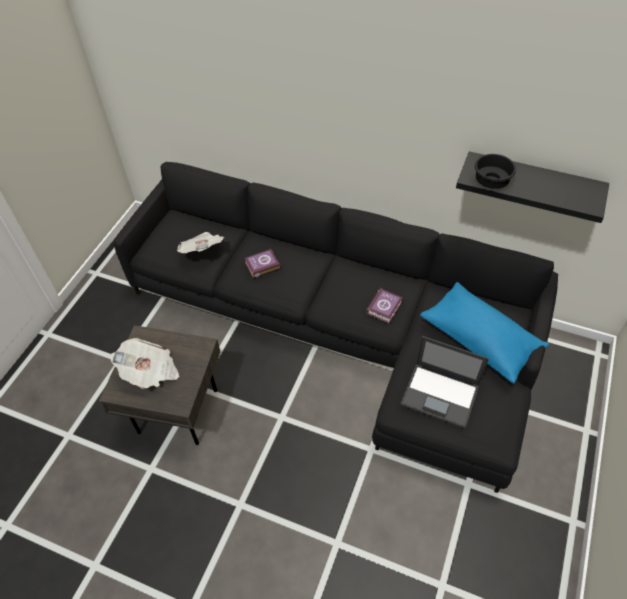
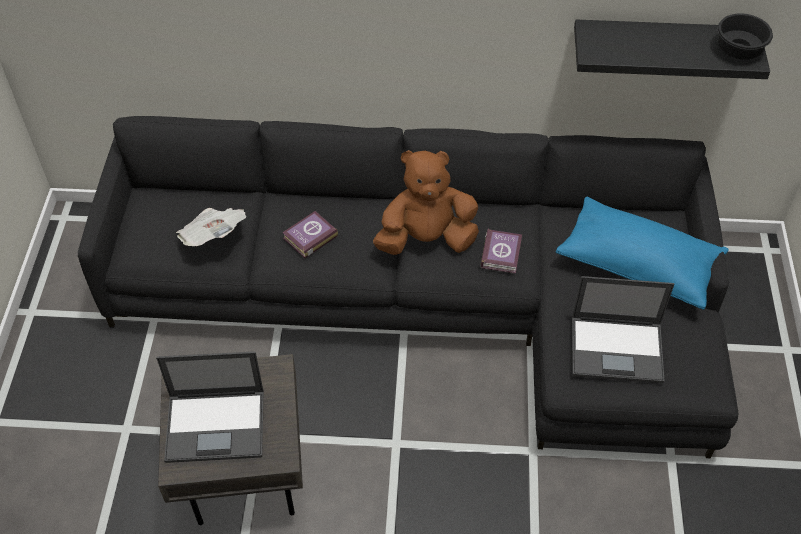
camera: 20 degrees left, 0 degrees up
(150, 372) = (217, 425): newspaper -> laptop
(338, 285) = (426, 239): none -> brown plush toy
(491, 180) = (620, 53): black bowl -> black bowl (737, 49)

